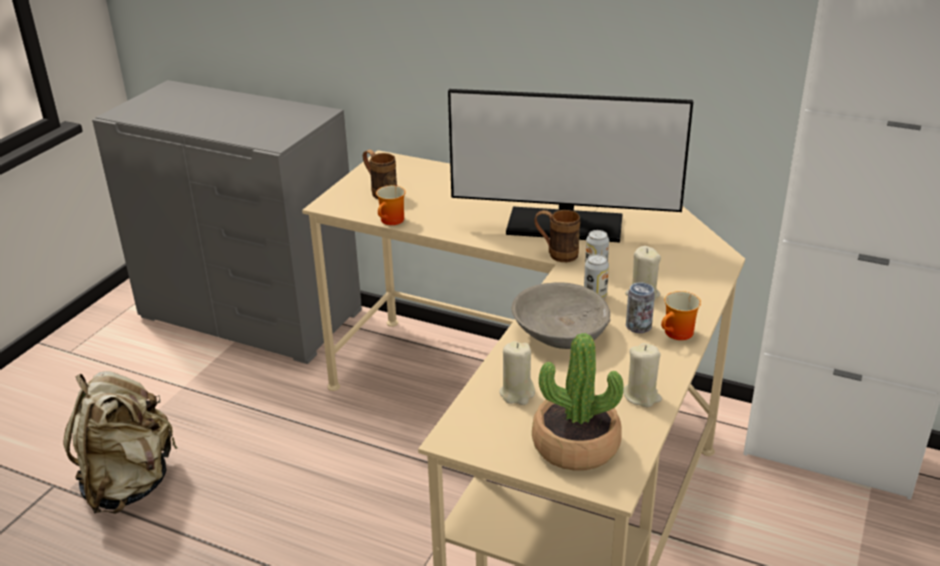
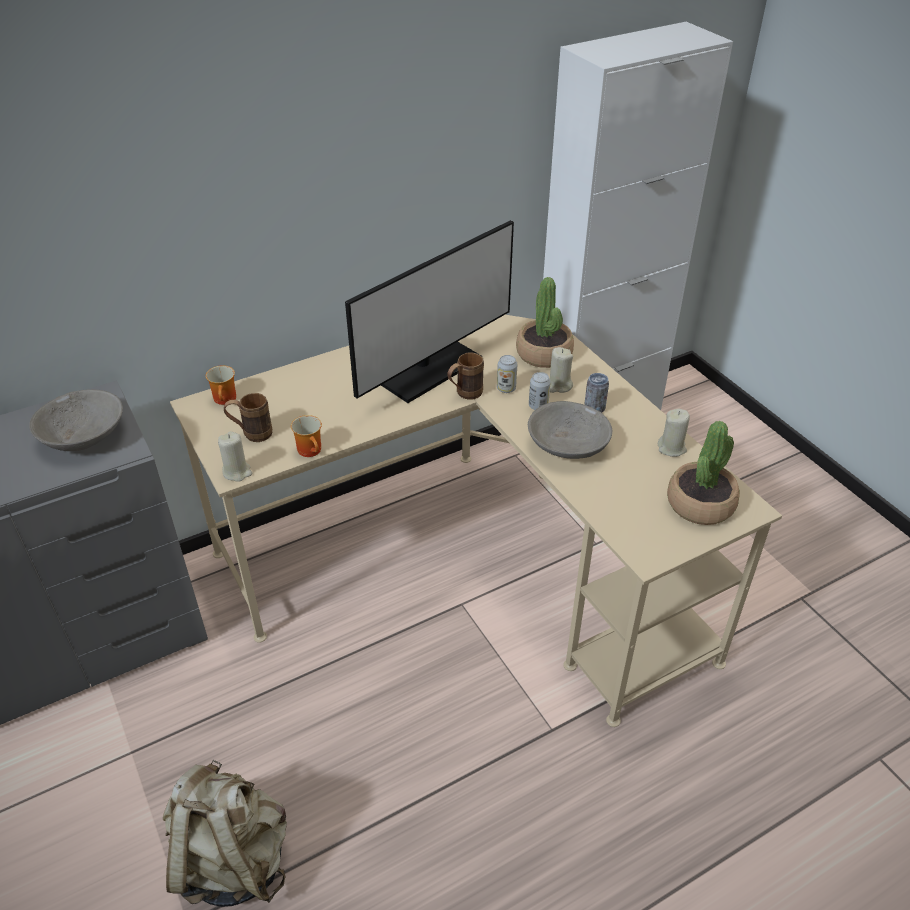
camera: 55 degrees left, 10 degrees up
(273, 125) = (83, 435): none -> grey bowl
(517, 393) = (621, 501): beige candle -> beige candle (237, 472)
(678, 334) = (619, 397): mug -> mug (226, 399)
(680, 269) = (544, 354): none -> potted plant

